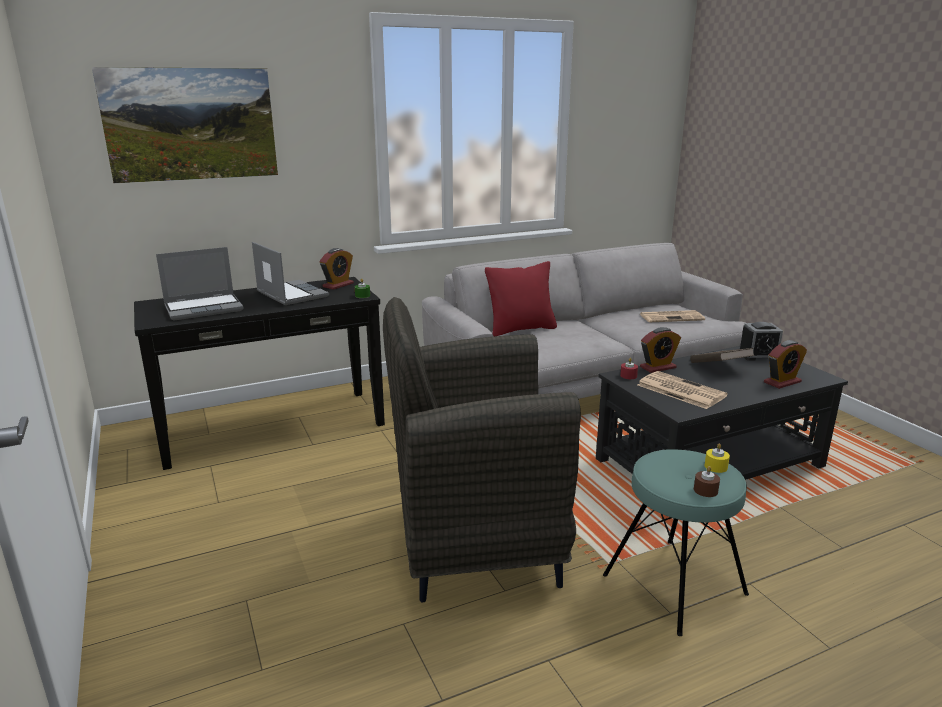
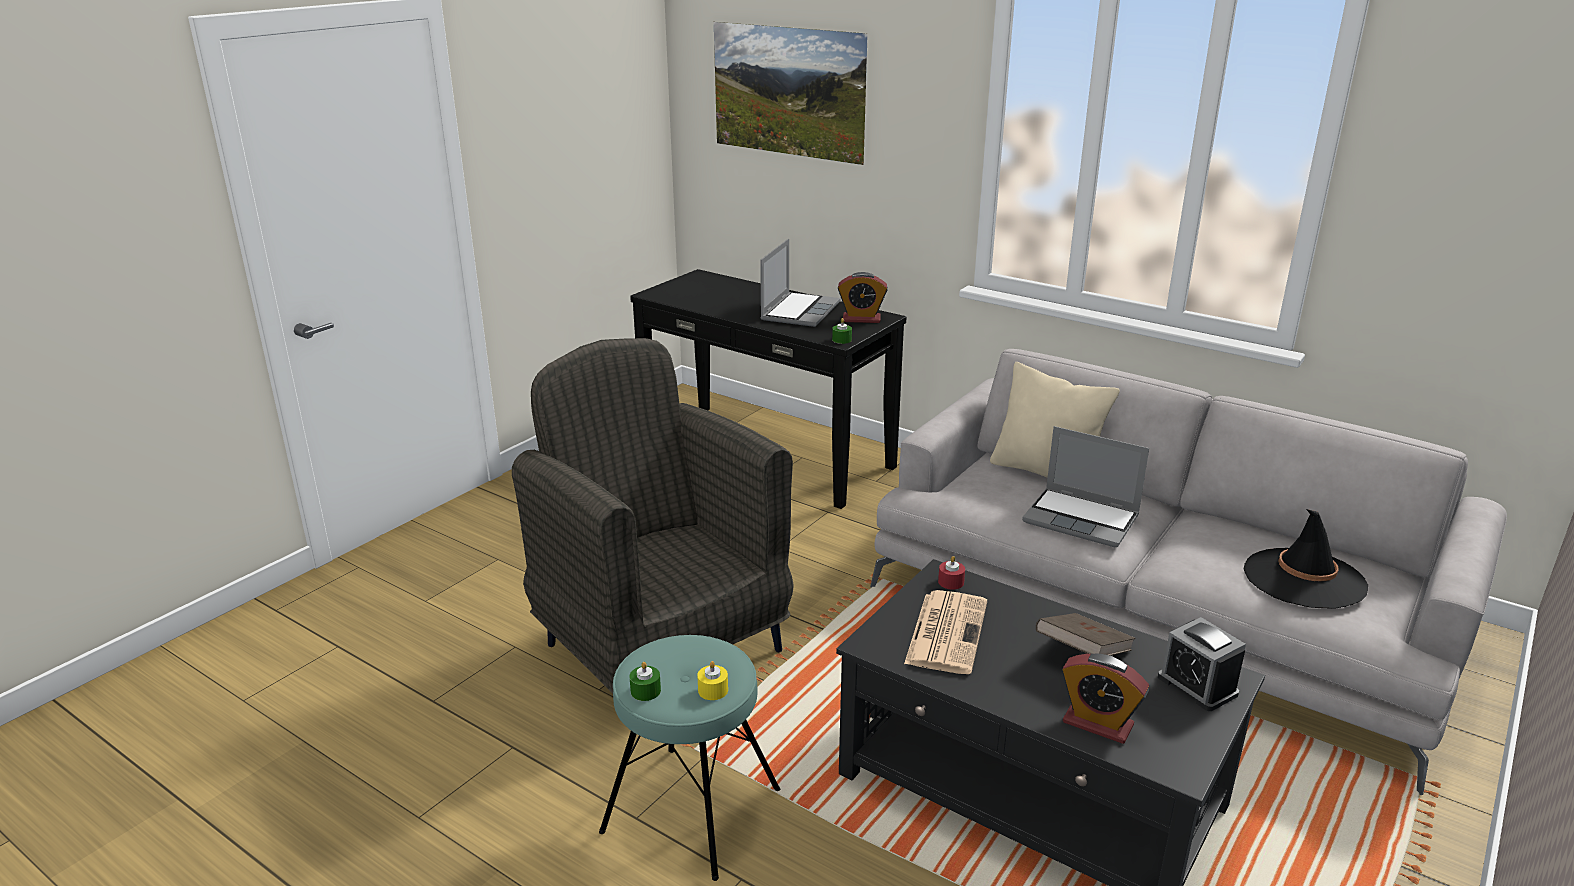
camera: 60 degrees right, 5 degrees up
(205, 308) = (712, 296): laptop -> laptop (1082, 519)
(521, 329) = (1046, 473): red pillow -> beige pillow
(658, 367) = (1013, 599): alarm clock -> none
(672, 317) = (1304, 579): newspaper -> black hat
(705, 490) = (645, 691): brown candle -> green candle

